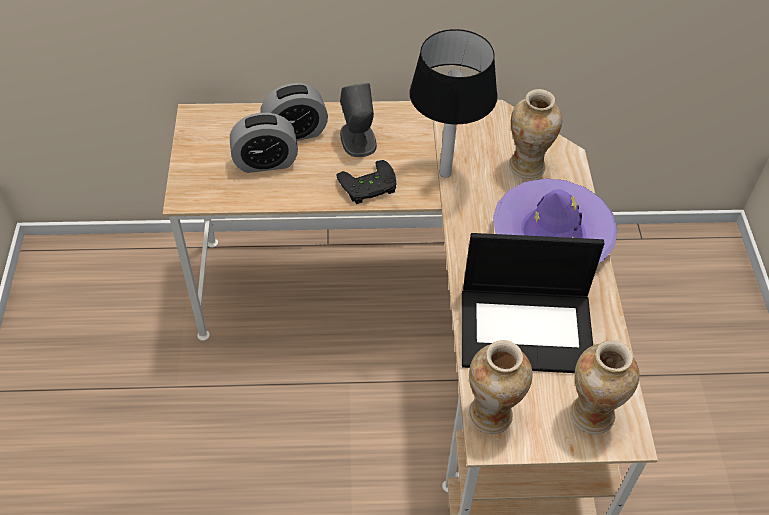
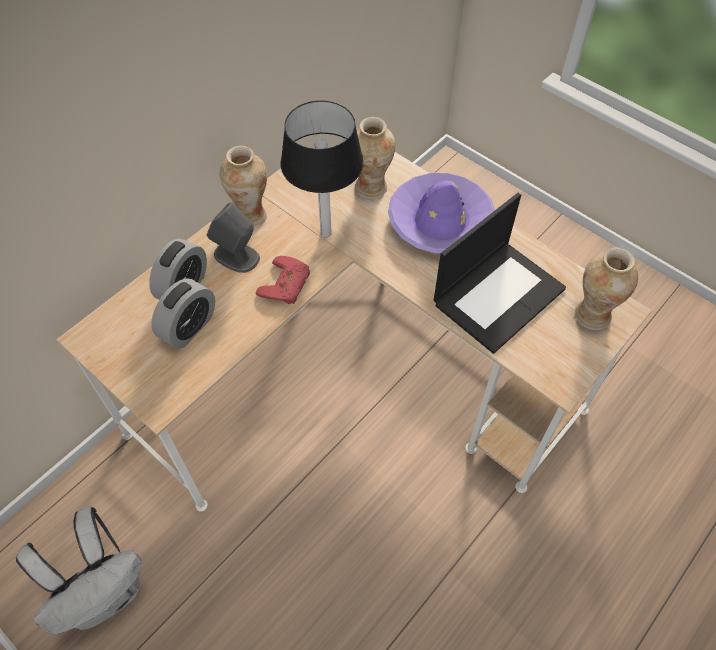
camera: 45 degrees left, 5 degrees up
(85, 335) = (106, 592): none -> white backpack
(369, 187) = (288, 285): black game controller -> red game controller
(491, 414) = (543, 367): vase -> vase (250, 216)

